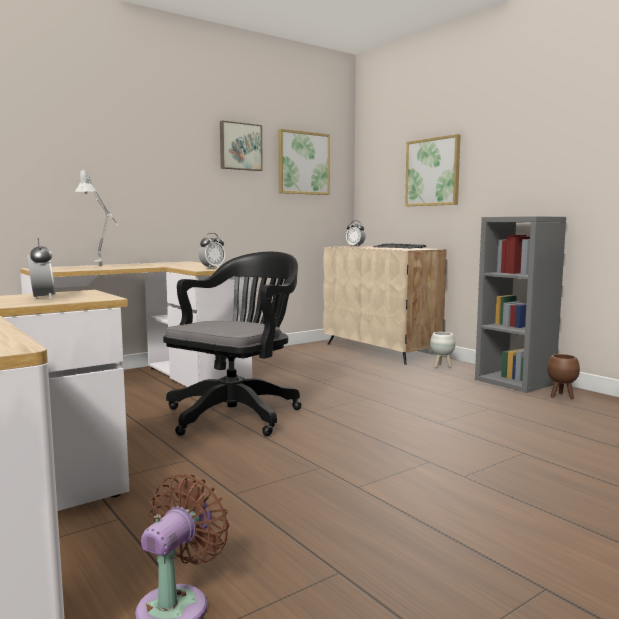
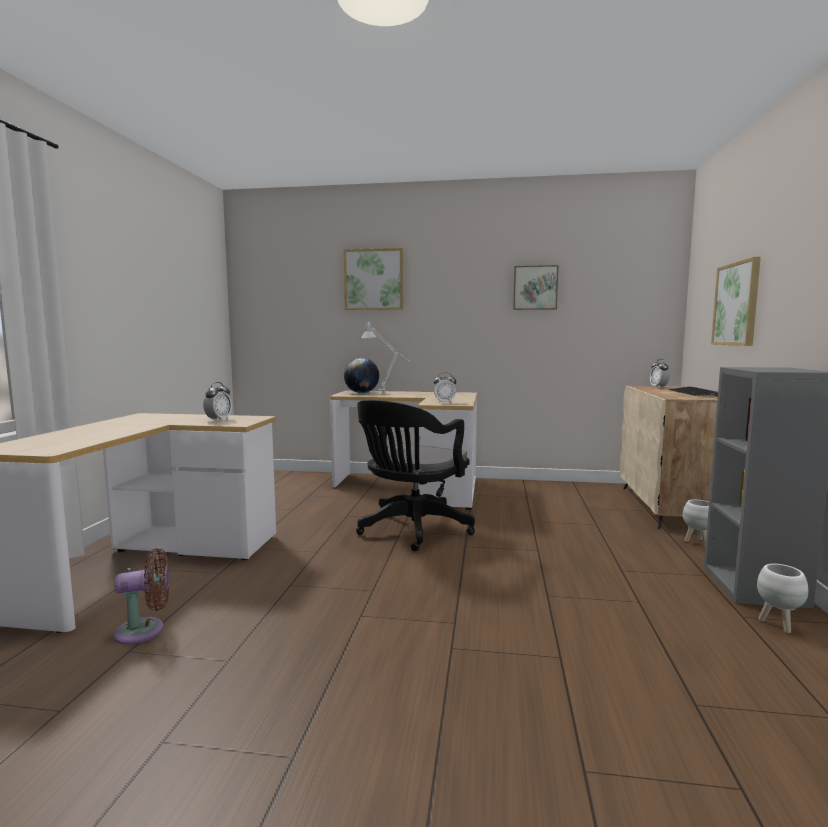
camera: 45 degrees right, 0 degrees up
(61, 268) = (361, 393): none -> globe
(237, 414) = (411, 530): black office chair -> black office chair turned 135 degrees clockwise
(303, 163) = (611, 298): picture -> picture (374, 279)
(561, 397) = (777, 625): brown planter -> white planter

